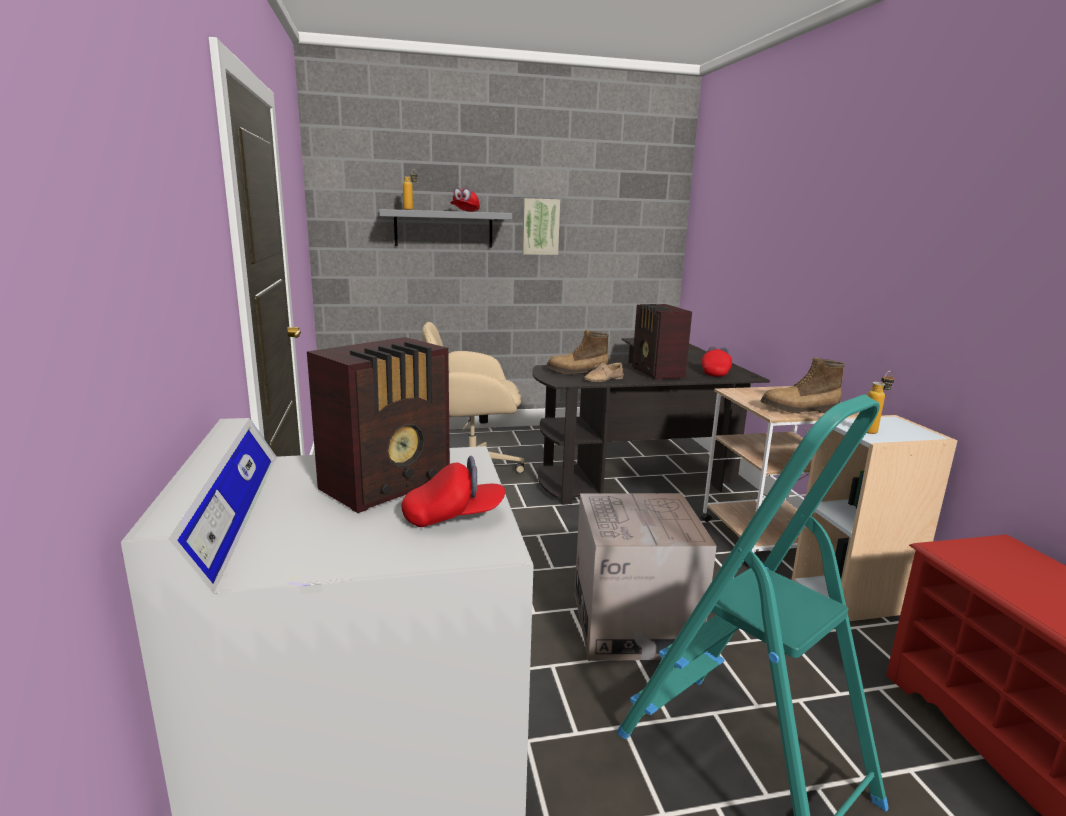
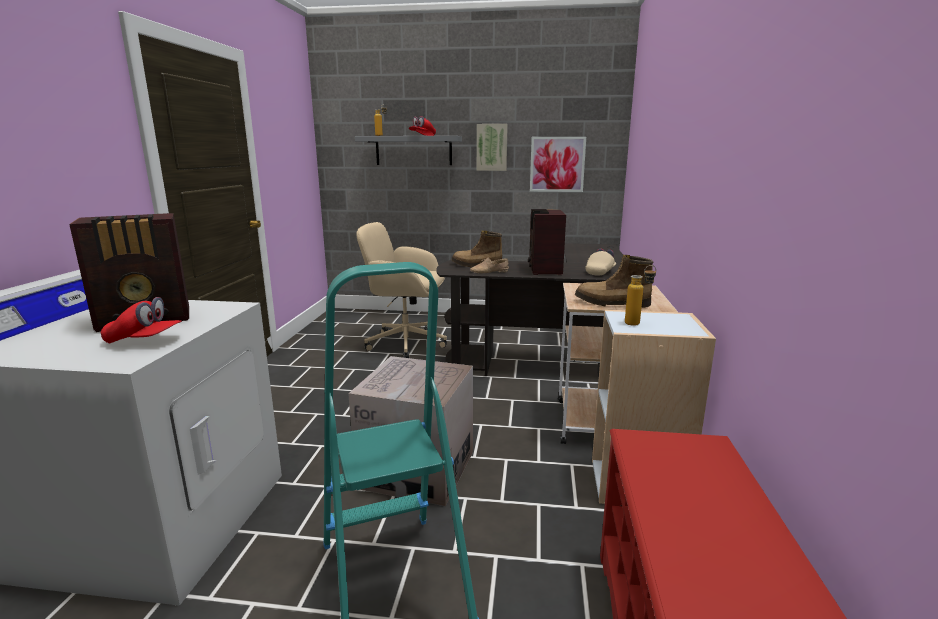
camera: 20 degrees right, 0 degrees up
(613, 248) = (557, 164): none -> picture
(715, 372) = (600, 272): red cap -> beige cap

